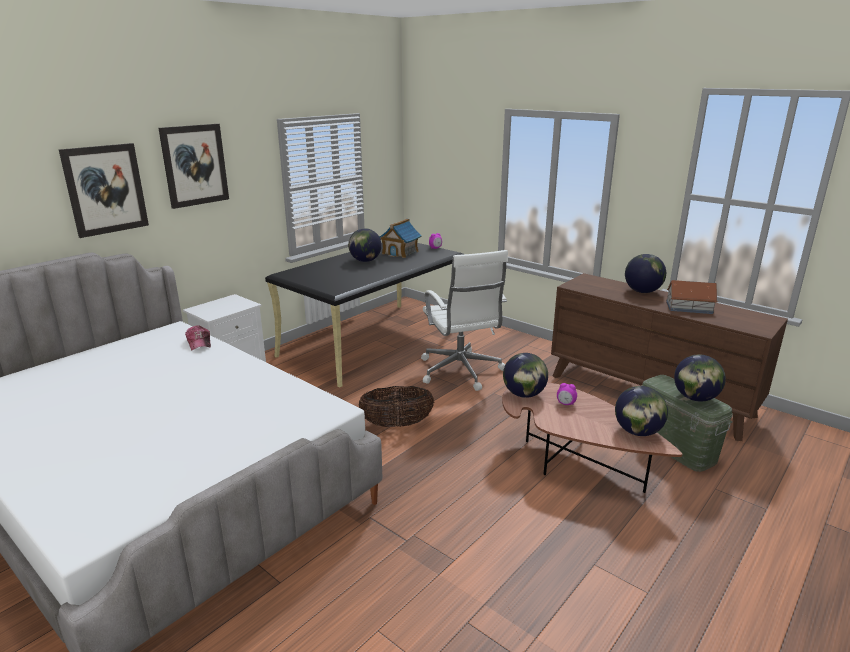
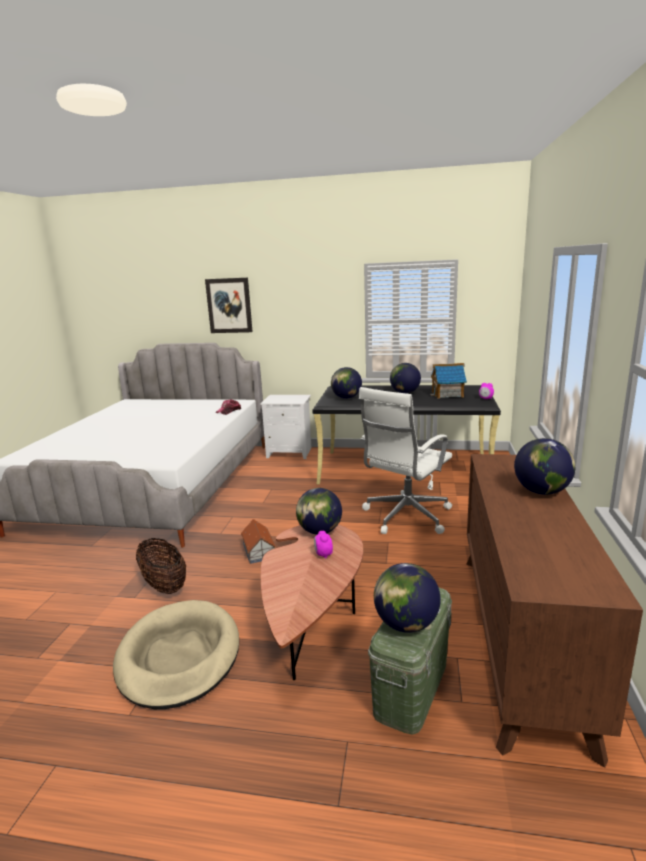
camera: 60 degrees right, 5 degrees down
(194, 165) = (289, 295): picture -> none
(397, 424) = (288, 520): basket -> basket (164, 585)
(581, 546) = (179, 656): none -> beige dog bed
(637, 432) = (304, 607): globe -> globe (346, 398)
(688, 307) = (536, 525): toy house -> toy house (259, 550)

